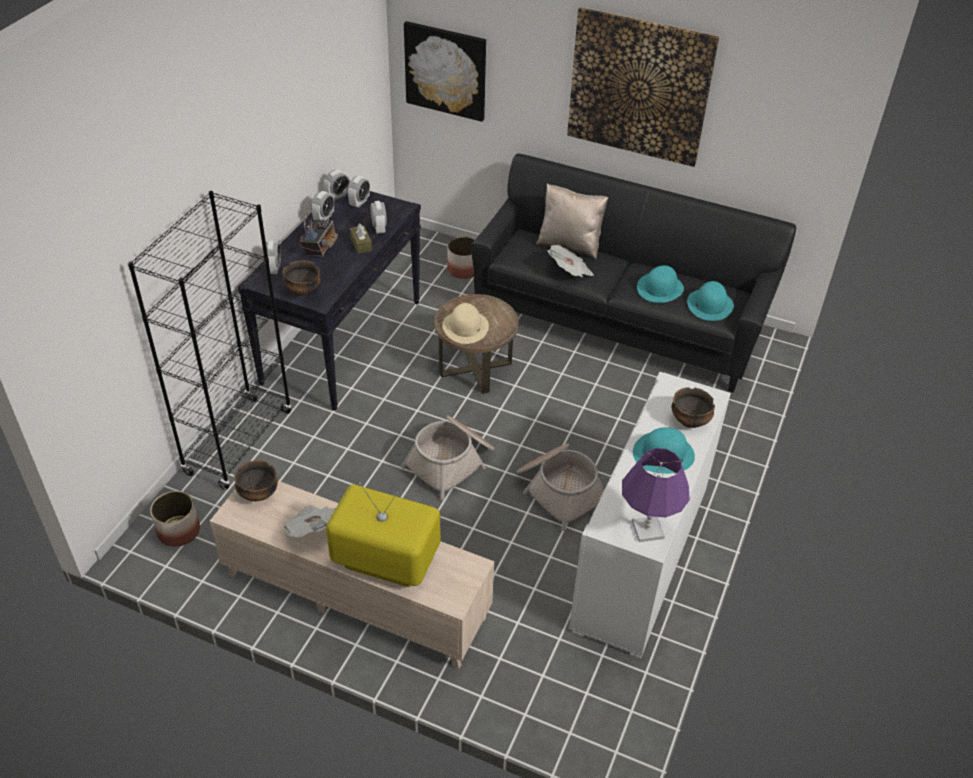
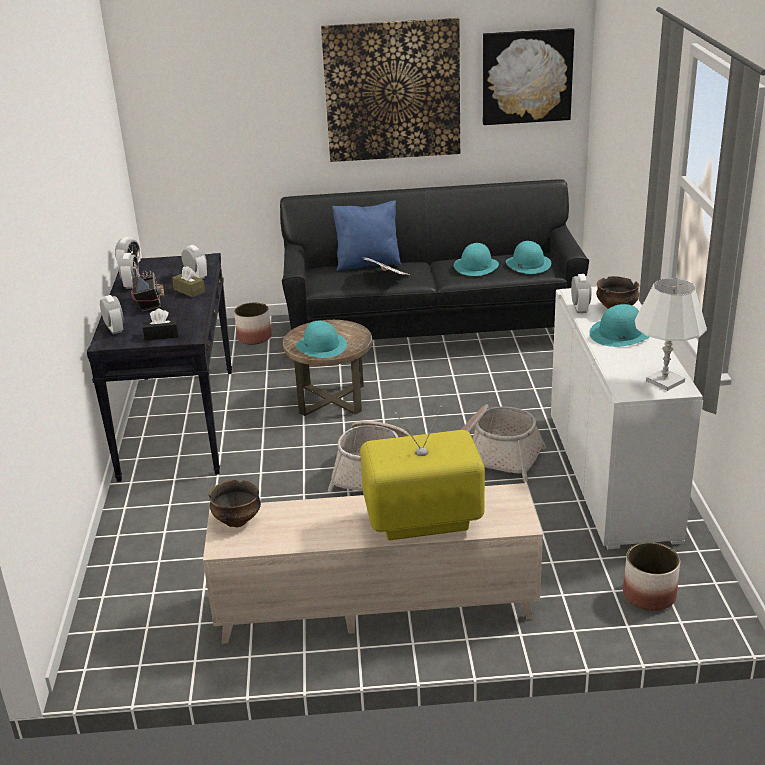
camera: 25 degrees left, 15 degrees down
(178, 531) = (129, 630): planter -> planter (649, 595)
(239, 442) = (135, 533): black bookcase -> none
(302, 290) = (162, 335): bowl -> black tissue box
(311, 529) = (323, 526): newspaper -> none
(359, 203) = (157, 266): alarm clock -> alarm clock (580, 309)
(446, 70) = (190, 133): picture -> picture (526, 76)
(465, 327) = (321, 346): beige hat -> turquoise hat
(569, 245) = (367, 263): beige pillow -> blue pillow
(647, 529) = (664, 381): purple table lamp -> white table lamp

